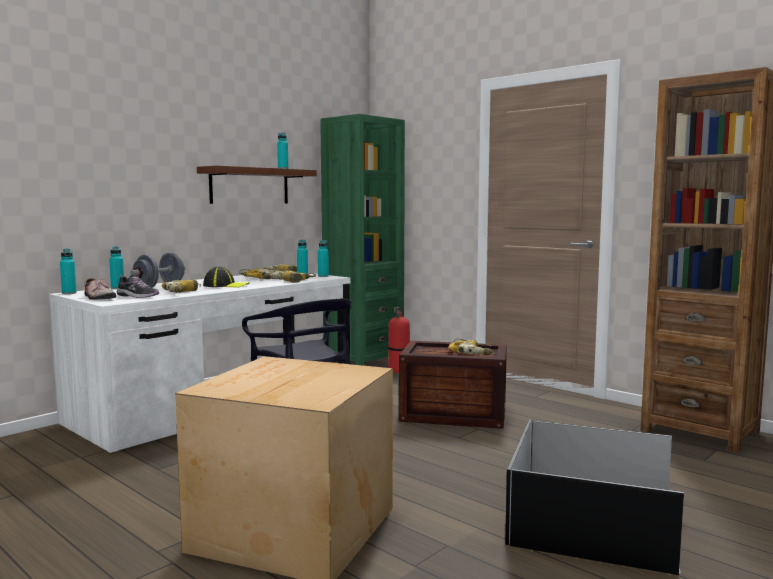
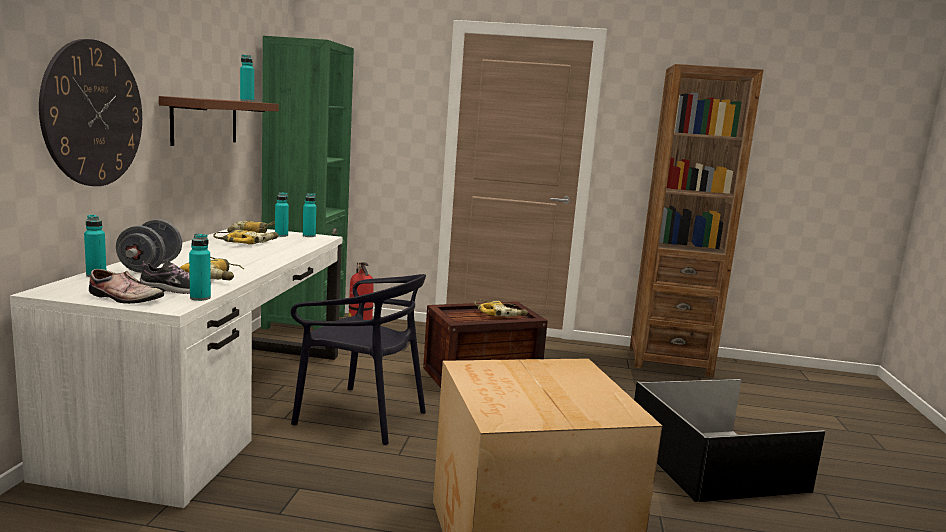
camera: 35 degrees left, 5 degrees up
(69, 293) = (45, 292): turquoise bottle -> turquoise bottle (200, 298)
(130, 179) = (93, 114): none -> wall clock
(226, 286) = (240, 260): cap -> none
(289, 281) = (294, 248): power drill -> none

